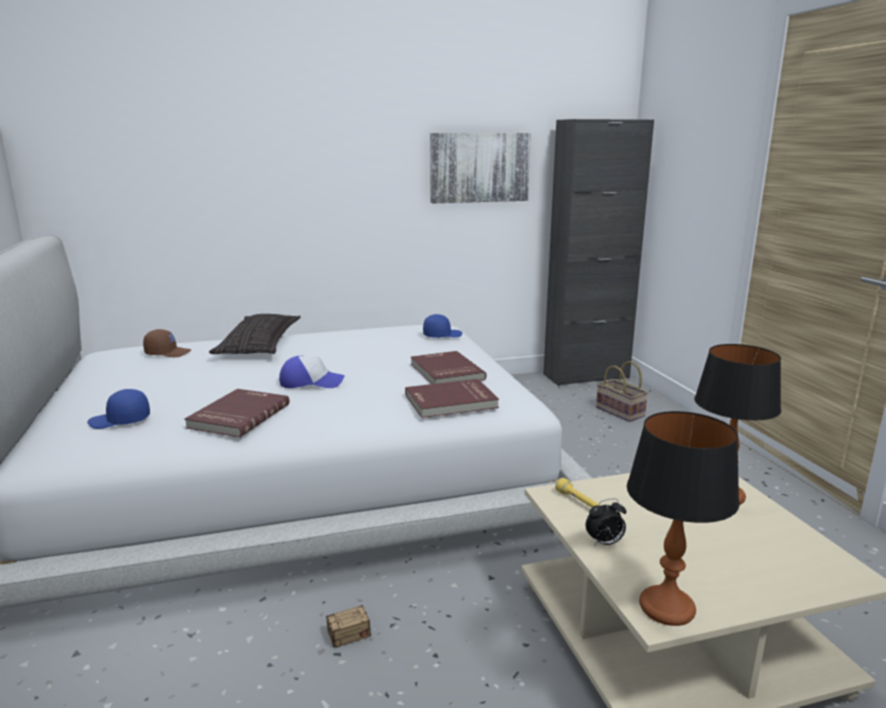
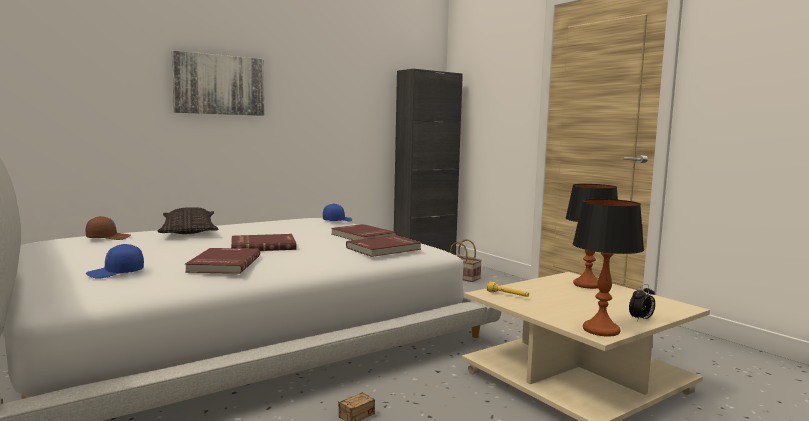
camera: 20 degrees left, 10 degrees down
(311, 382) = (263, 246): cap -> red book
(479, 167) = (344, 101): picture -> picture (219, 85)
(604, 543) = (539, 309): alarm clock -> alarm clock (641, 319)

